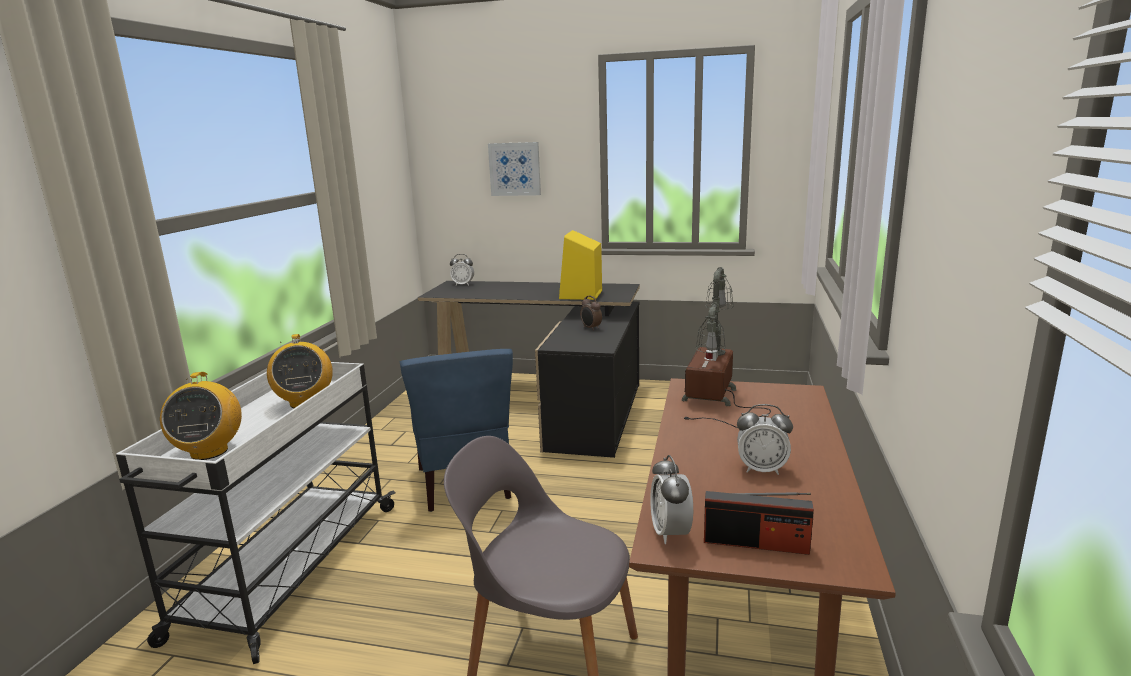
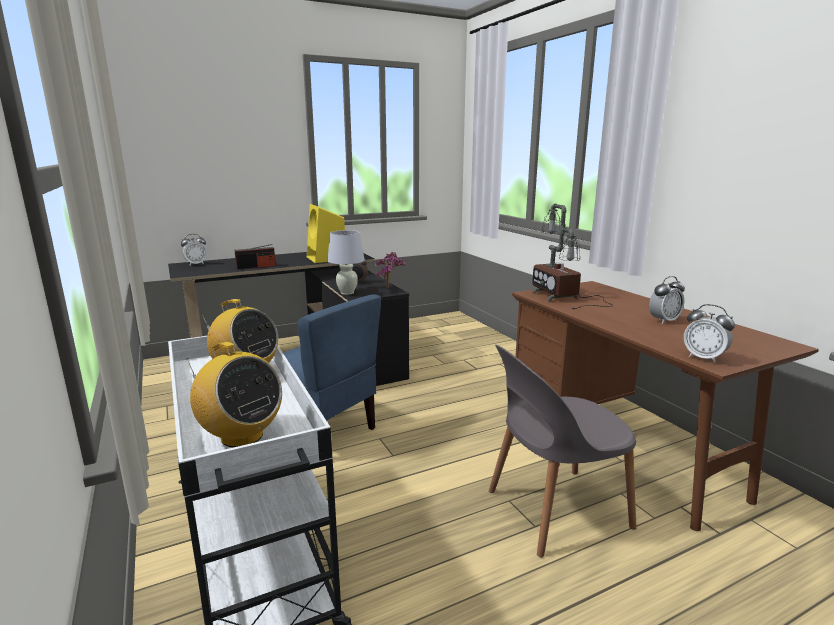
camera: 40 degrees left, 0 degrees up
(515, 169) = (229, 152): picture -> none
(555, 340) = (347, 293): none -> white table lamp
(606, 342) = (389, 288): none -> potted plant
(756, 543) = (740, 349): radio -> radio (256, 267)

